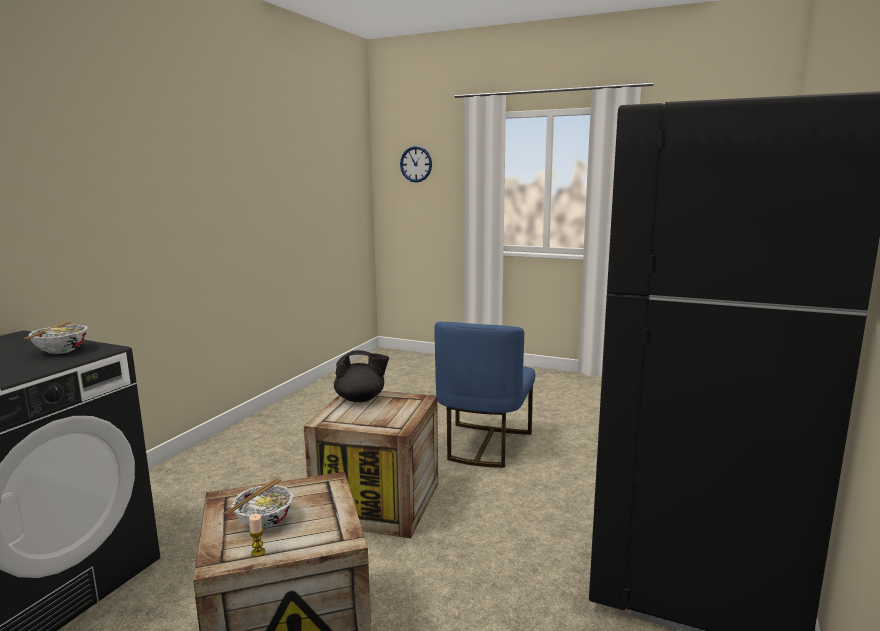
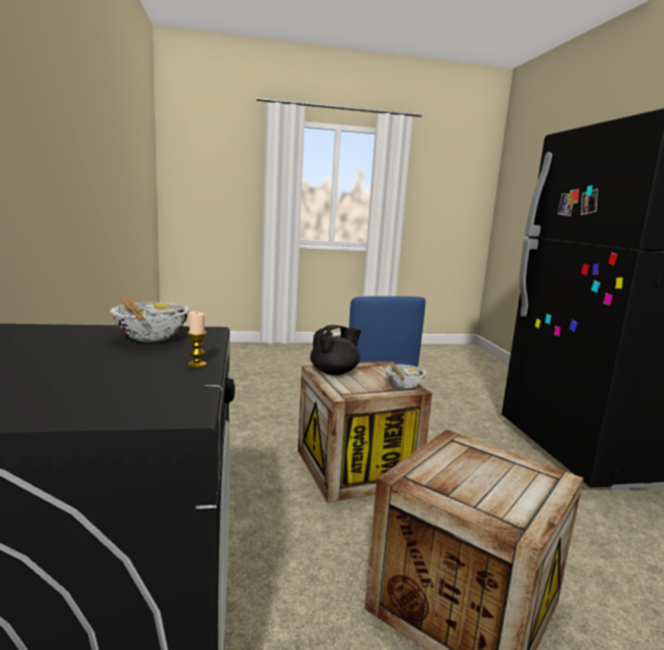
camera: 35 degrees left, 0 degrees up
(258, 552) = (531, 510): candle -> candle (197, 364)
(264, 521) = (479, 485): bowl -> bowl (403, 386)
(416, 164) = (208, 160): wall clock -> none

